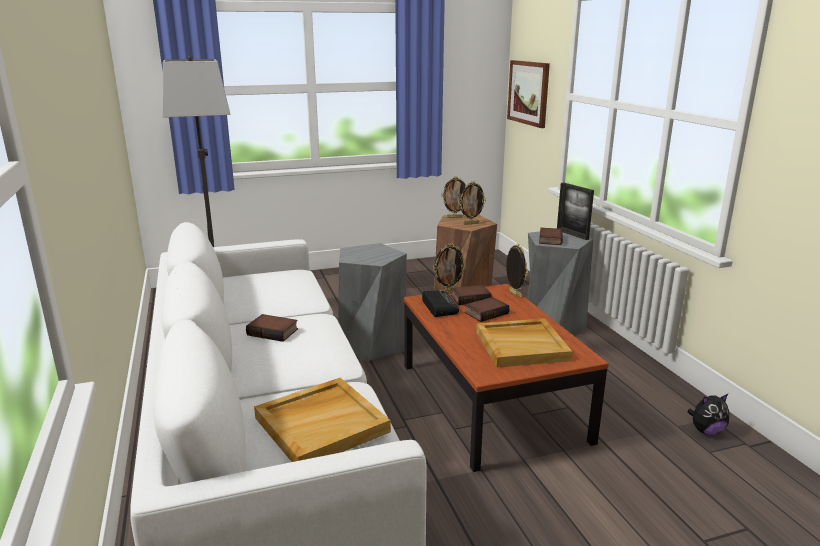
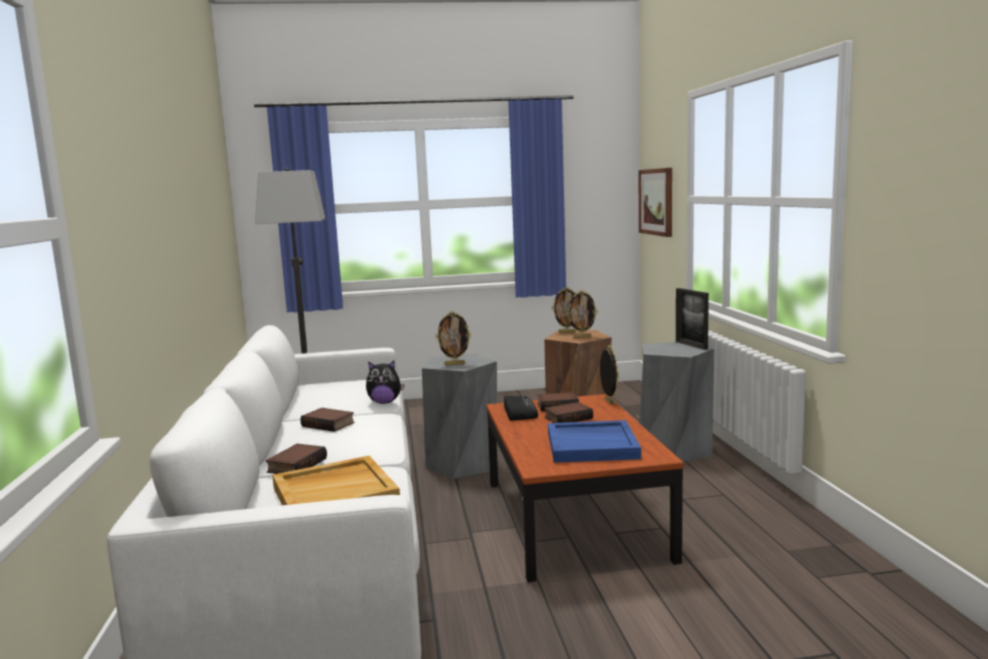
camera: 10 degrees right, 10 degrees down
(448, 292) = (536, 401): picture frame -> picture frame (455, 364)
(522, 345) = (592, 445): beige tray -> blue tray
(549, 239) = (662, 349): book -> book (296, 465)
(706, 431) = (821, 556): plush toy -> plush toy (384, 402)

